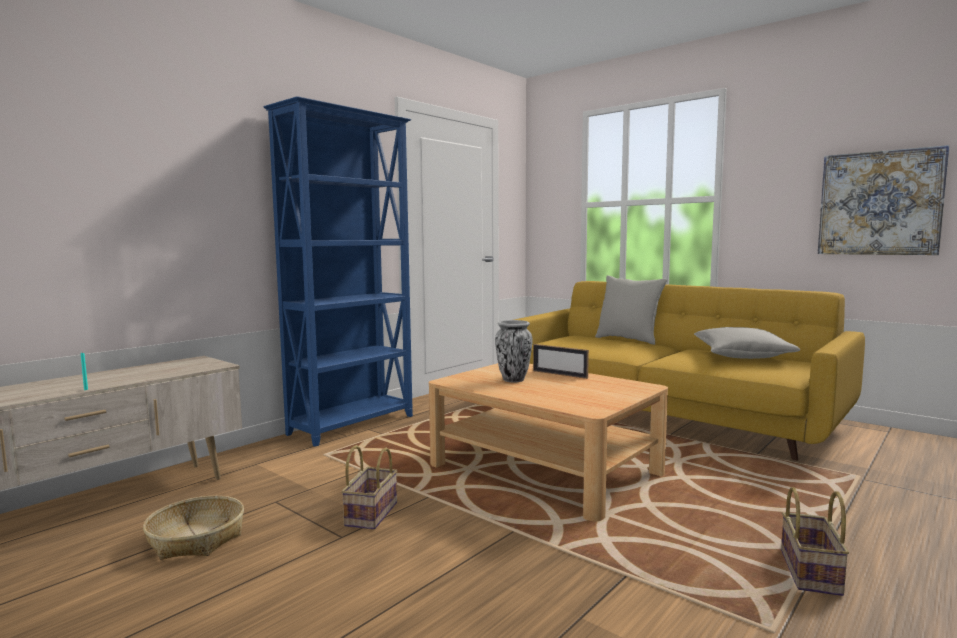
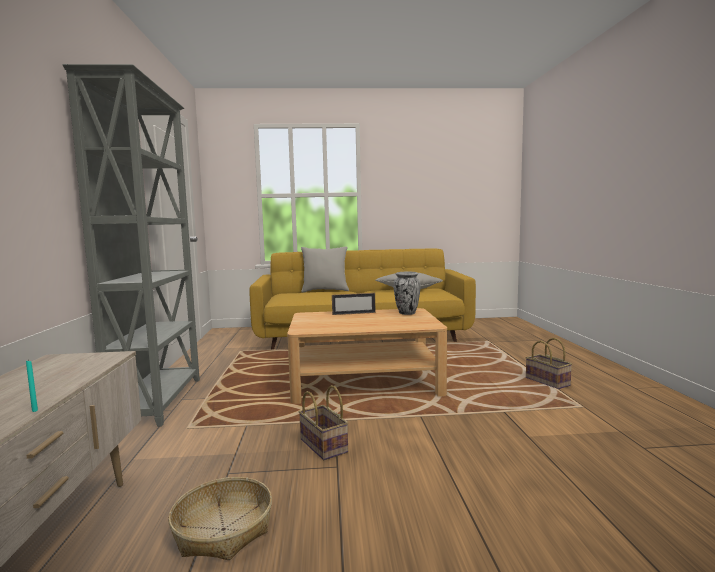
camera: 45 degrees left, 0 degrees up
(353, 425) = (160, 401): blue bookcase -> grey bookcase
(513, 380) = (339, 321): vase -> vase (407, 313)
(879, 203) = (445, 199): picture -> none

